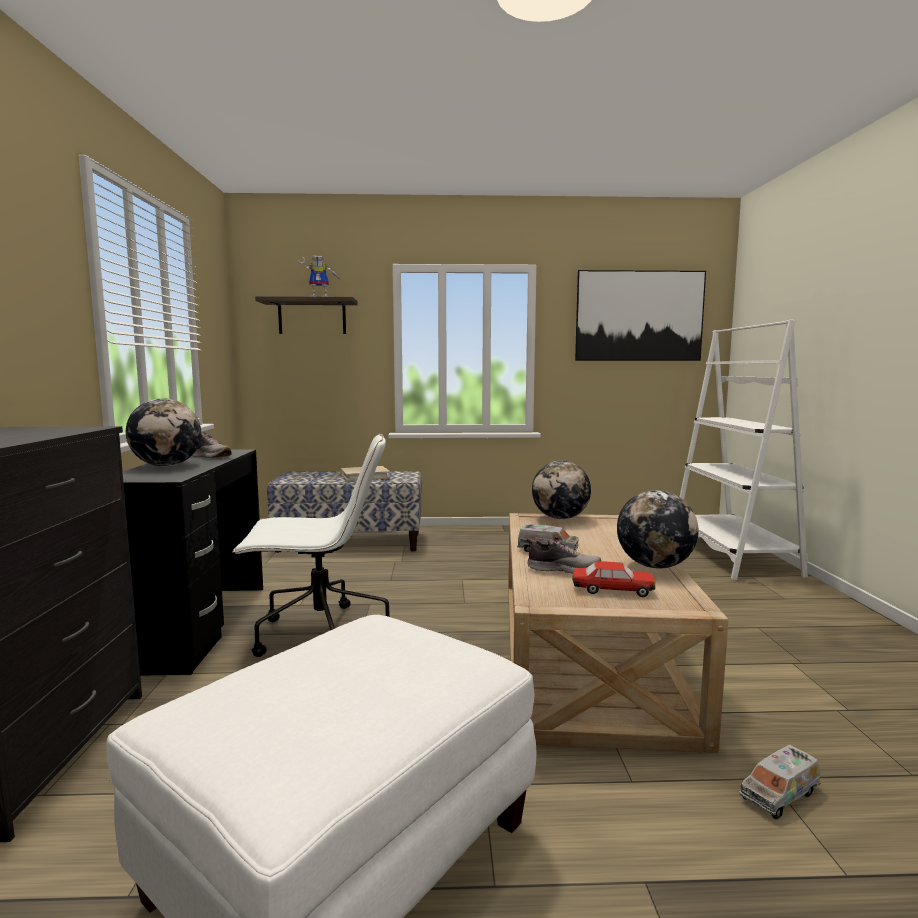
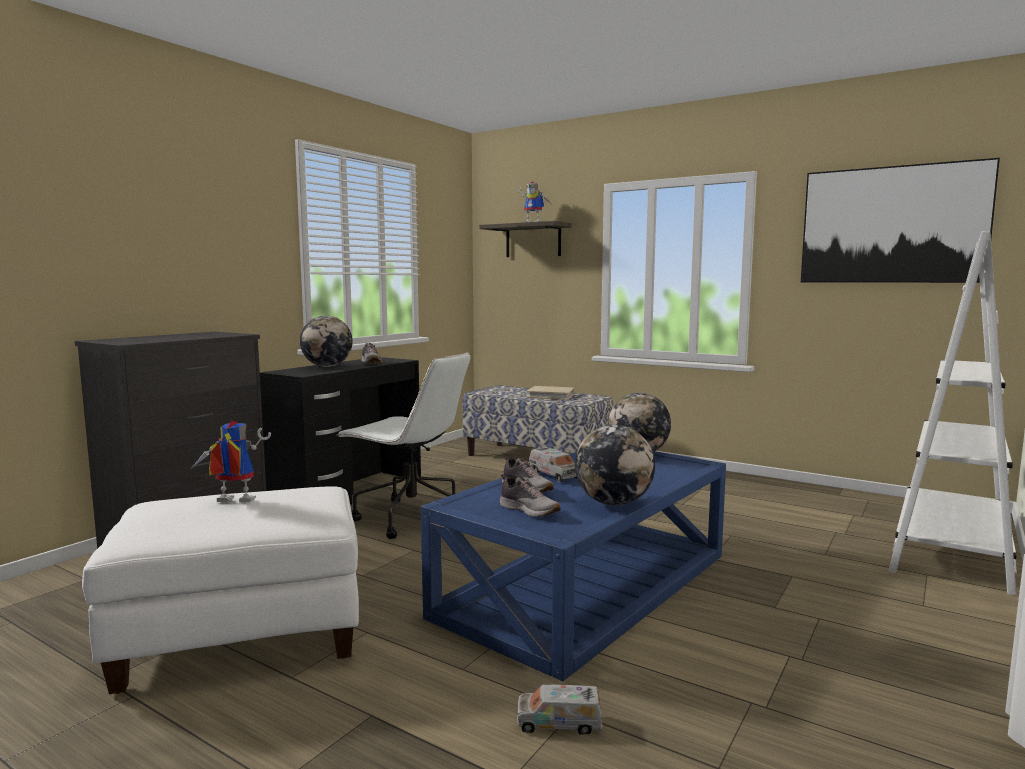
camera: 35 degrees right, 0 degrees up
(320, 673) = (231, 502): none -> toy robot
(584, 652) = (585, 584): beige coffee table -> blue coffee table
(612, 590) = (529, 510): toy car -> shoe

